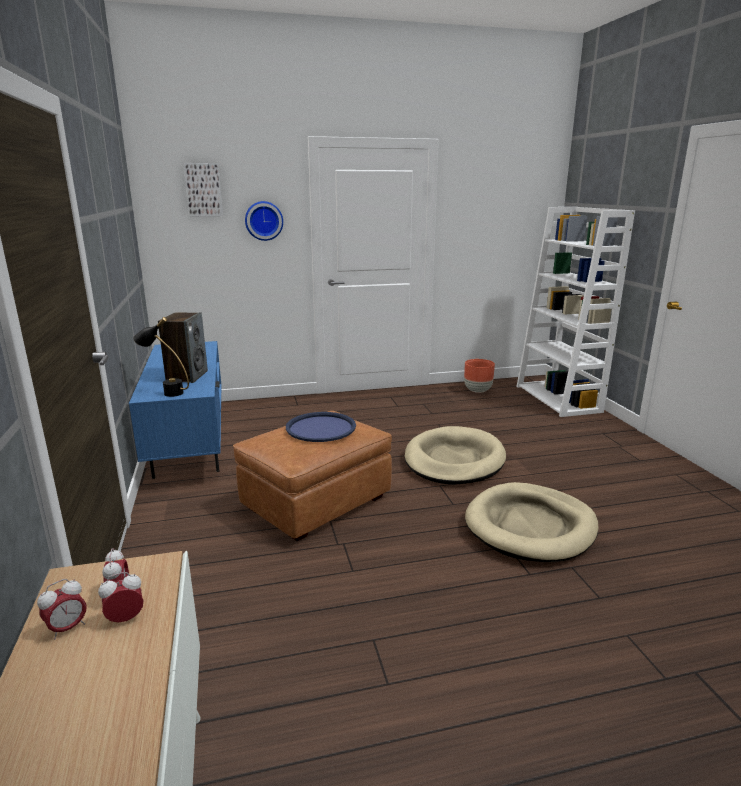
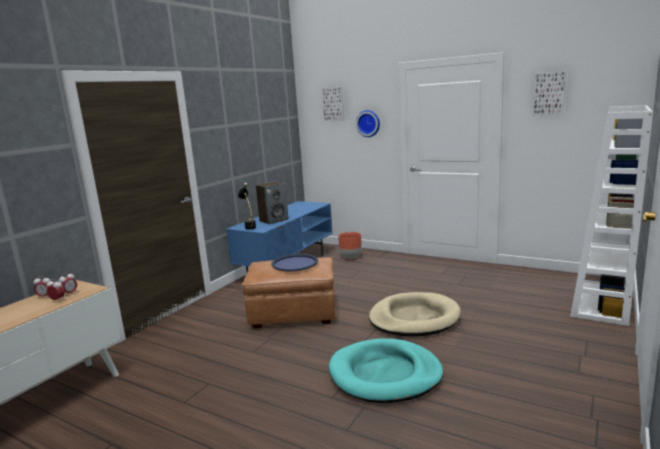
camera: 45 degrees right, 5 degrees down
(478, 391) = (531, 278): brown planter -> brown planter (351, 257)
(482, 190) = (549, 93): none -> picture
(530, 526) = (385, 374): beige dog bed -> turquoise dog bed

